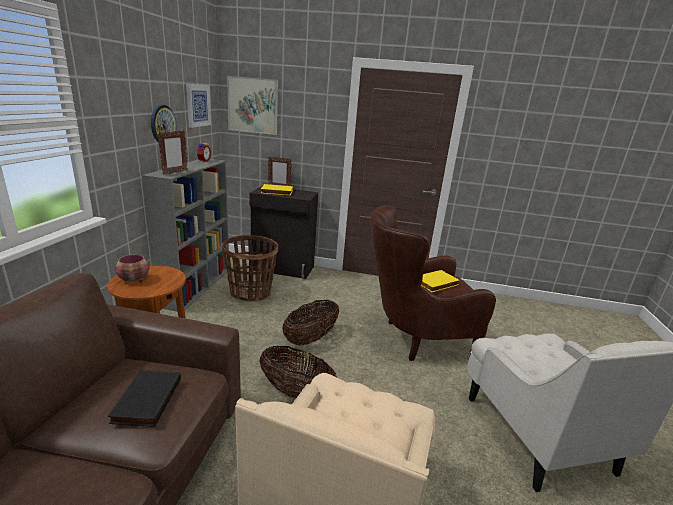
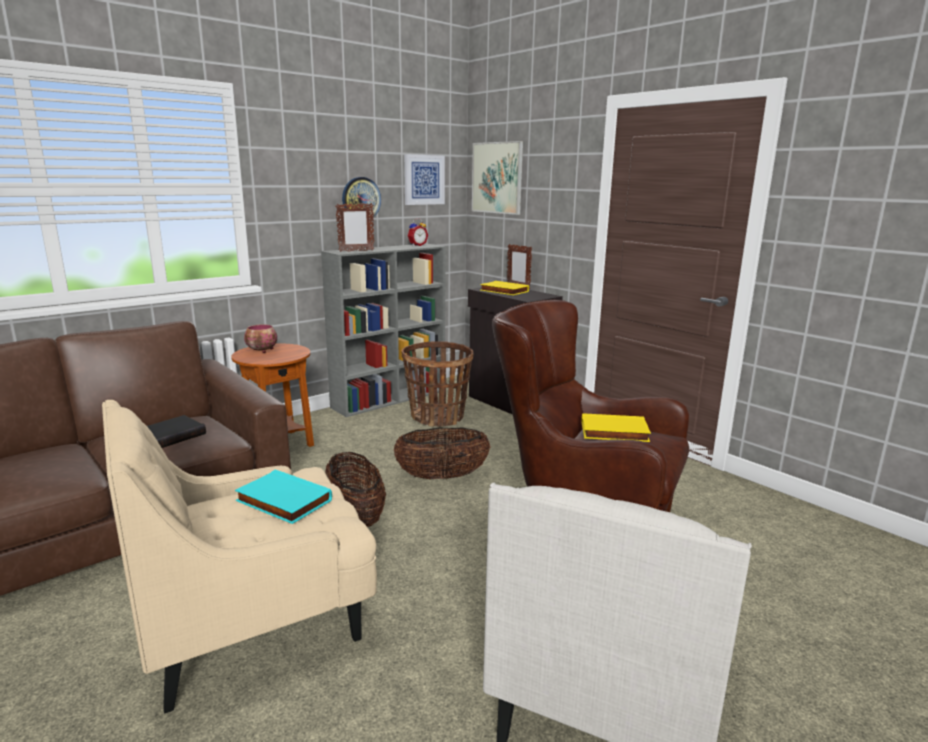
camera: 40 degrees right, 5 degrees down
(358, 414) = (282, 501): none -> turquoise book

